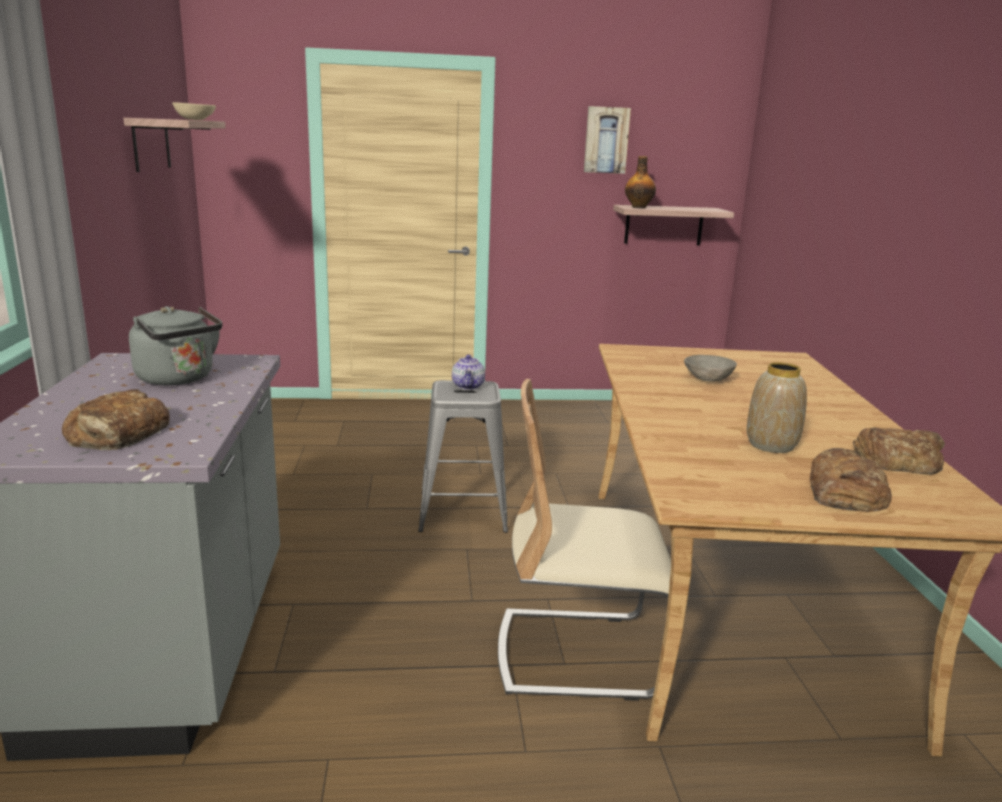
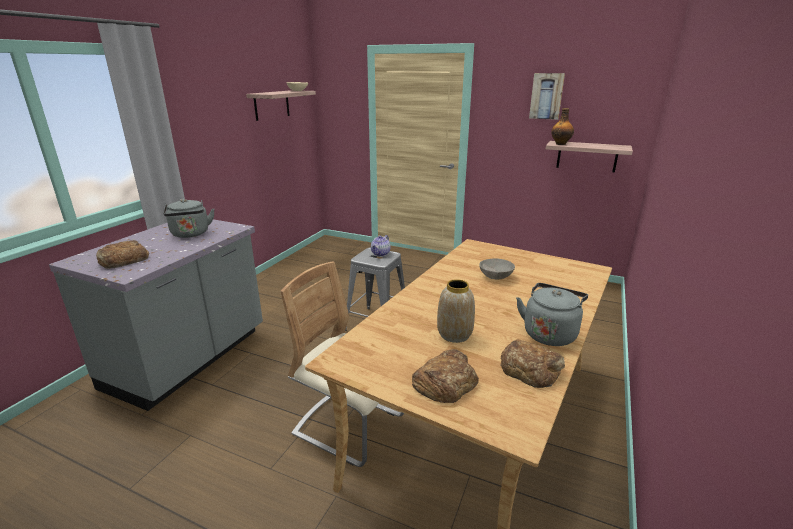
camera: 30 degrees right, 5 degrees up
(859, 424) = (549, 333): none -> grey kettle

